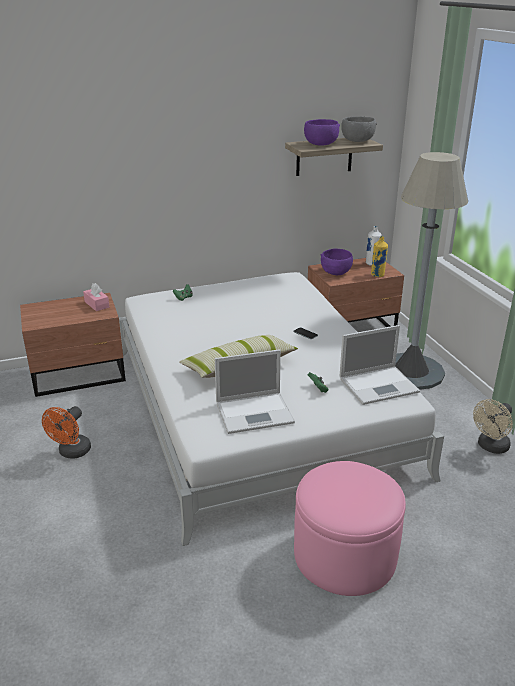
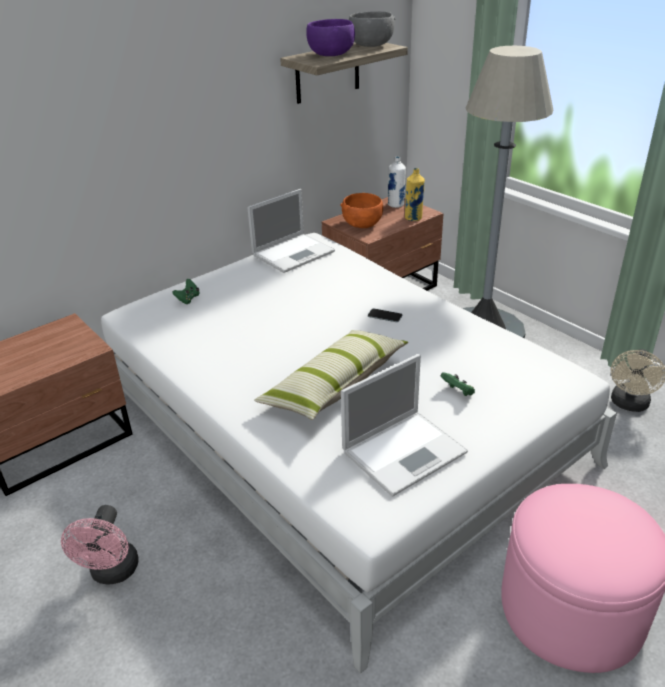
camera: 20 degrees left, 5 degrees up
(72, 453) = (112, 573): orange fan -> pink fan
(97, 304) = (67, 336): pink tissue box -> none
(336, 272) = (362, 224): purple bowl -> orange bowl
(379, 385) = (526, 366): laptop -> laptop (294, 253)

